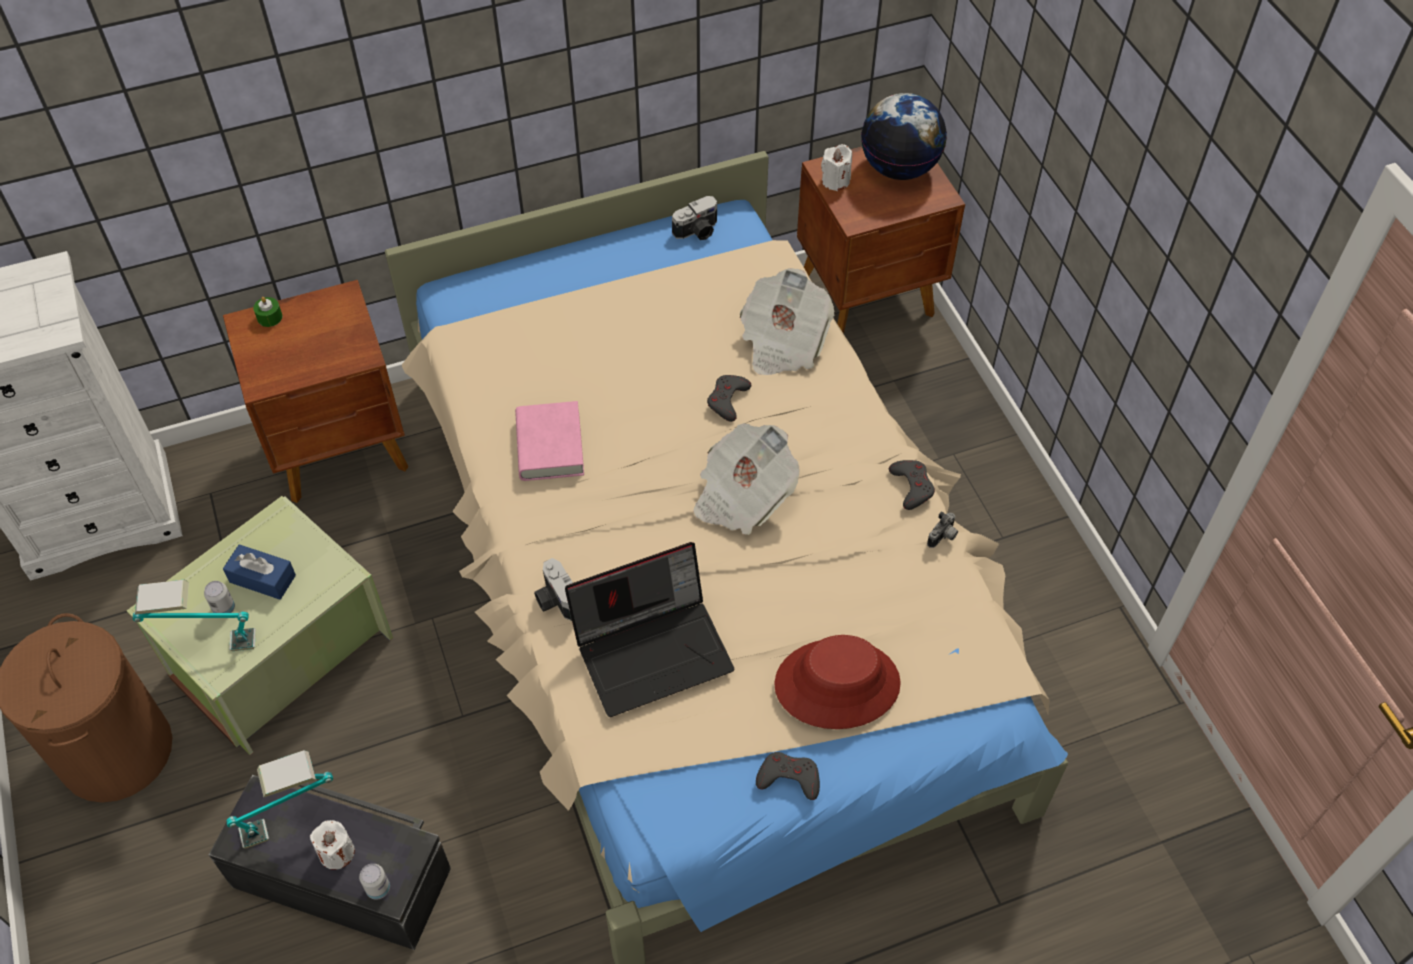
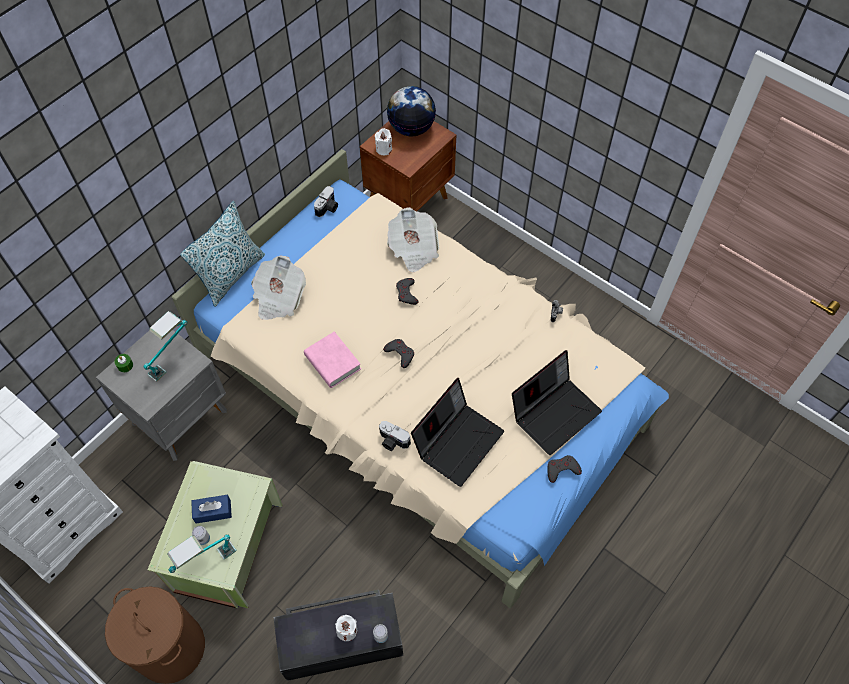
camera: 30 degrees left, 5 degrees up
(292, 821) = (312, 628): table lamp -> table lamp (172, 359)
(342, 449) = (182, 417): brown nightstand -> grey nightstand
(497, 264) = (231, 275): none -> pillow
(742, 495) = (448, 340): newspaper -> newspaper (279, 298)
(837, 684) = (554, 412): red hat -> laptop
(912, 486) = (525, 295): grey game controller -> grey game controller (400, 354)

